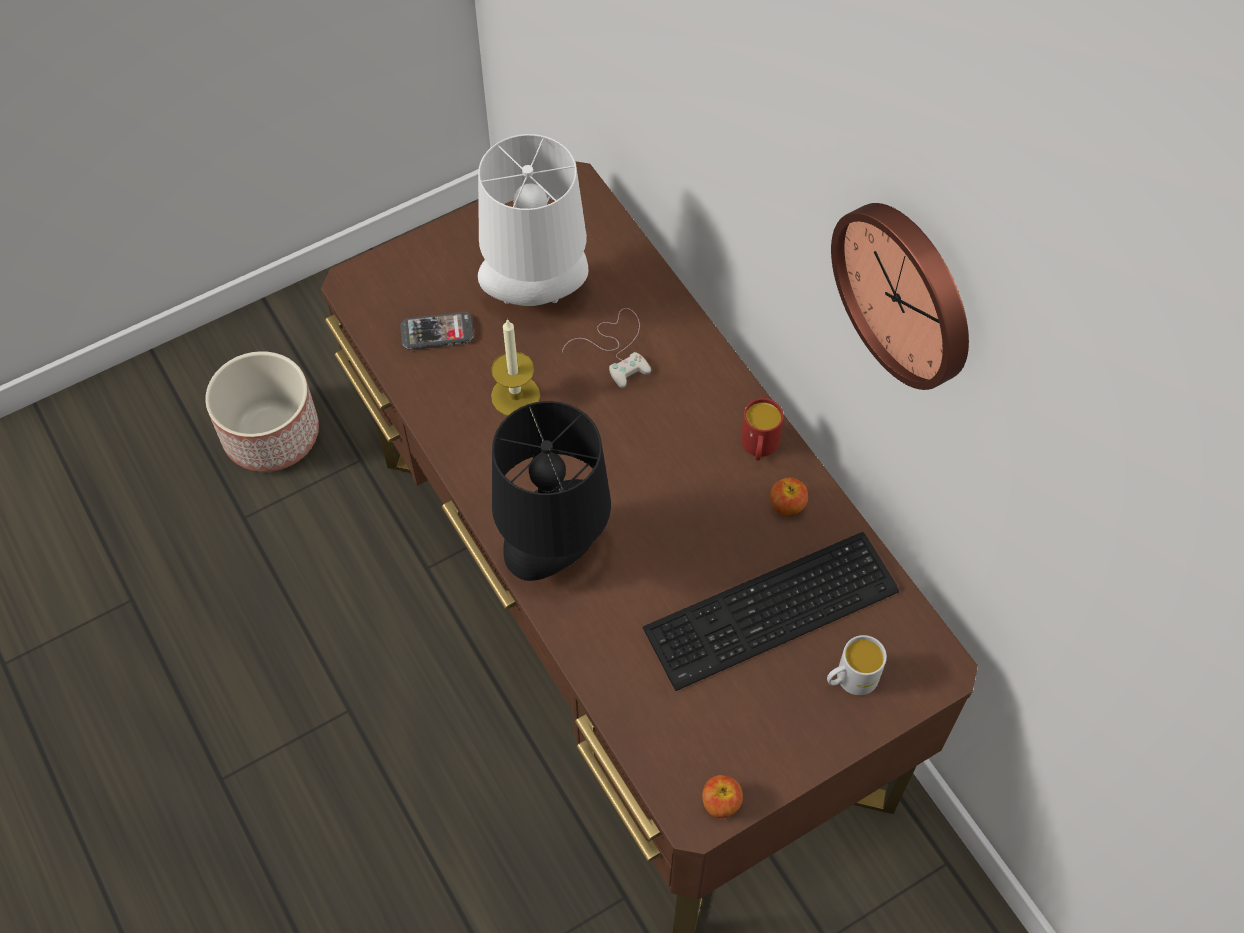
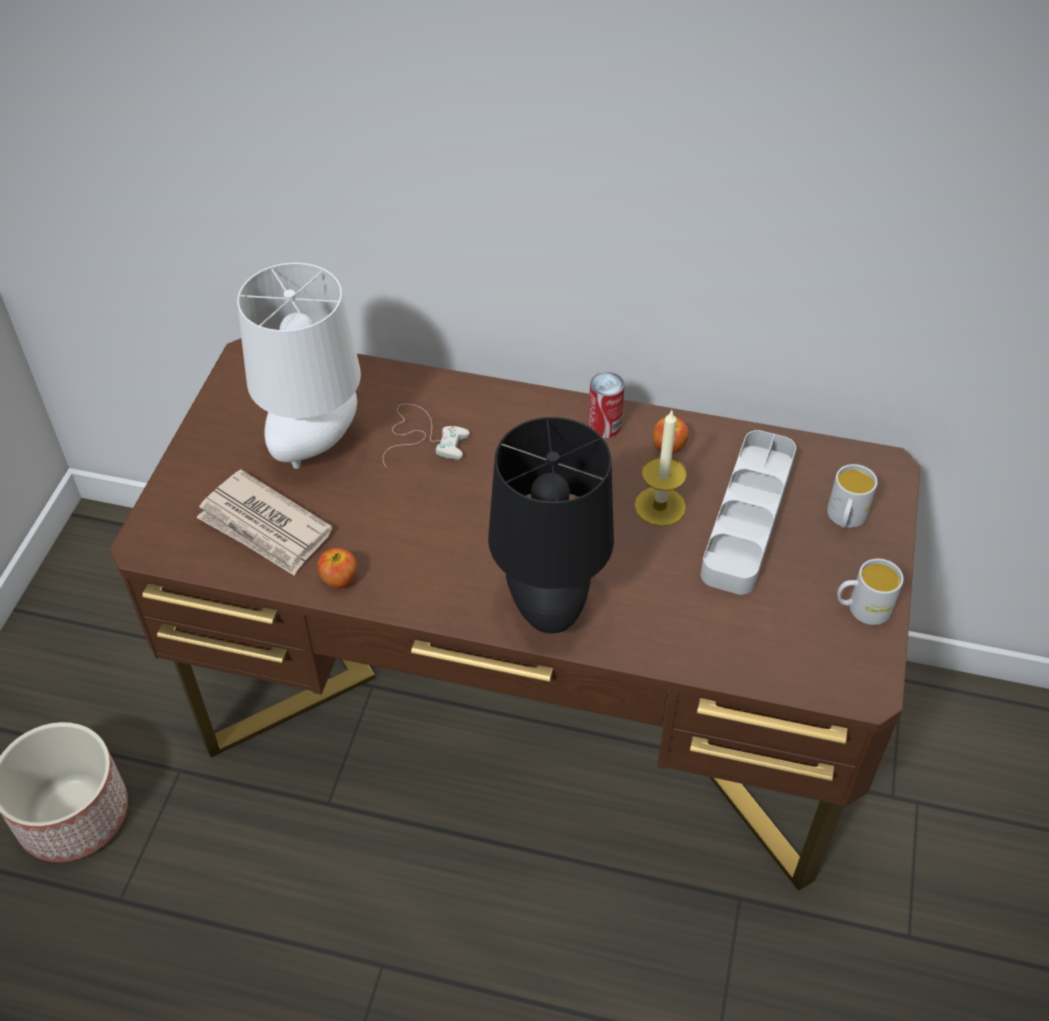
camera: 45 degrees left, 10 degrees down
(437, 332) = (265, 527): phone -> newspaper
(515, 396) = (384, 524): candle -> candle (660, 506)
(721, 803) = (870, 666): apple -> apple (339, 579)
(759, 447) = (604, 425): red mug -> can
(771, 757) = (861, 608): none -> white mug
(776, 612) = (748, 517): keyboard -> grey tray
(907, 292) = (732, 139): wall clock -> none

